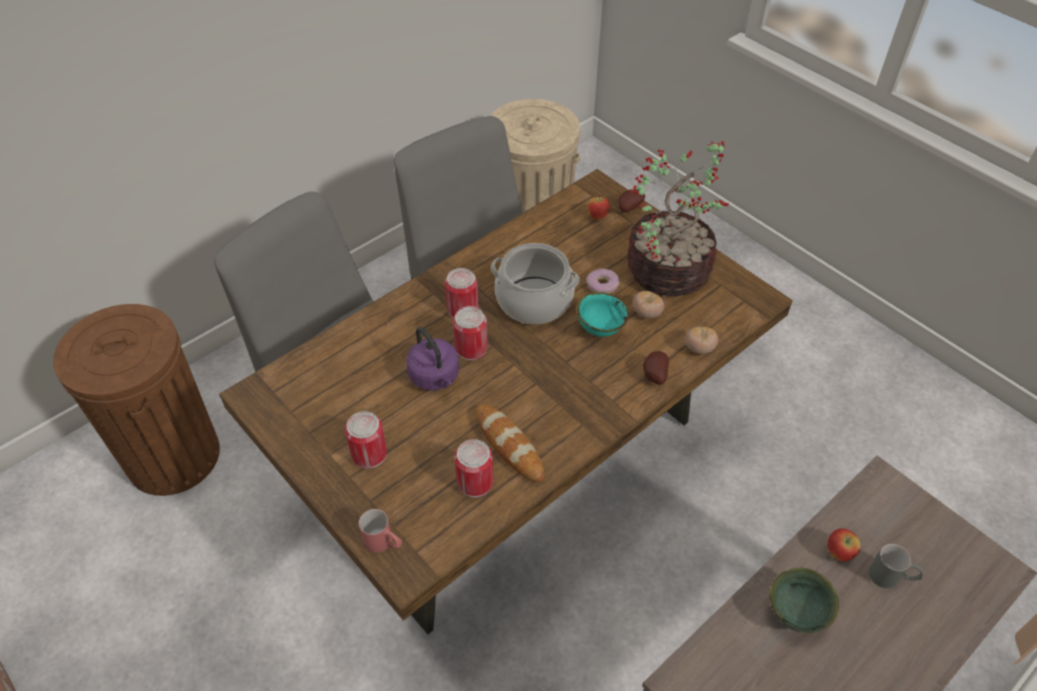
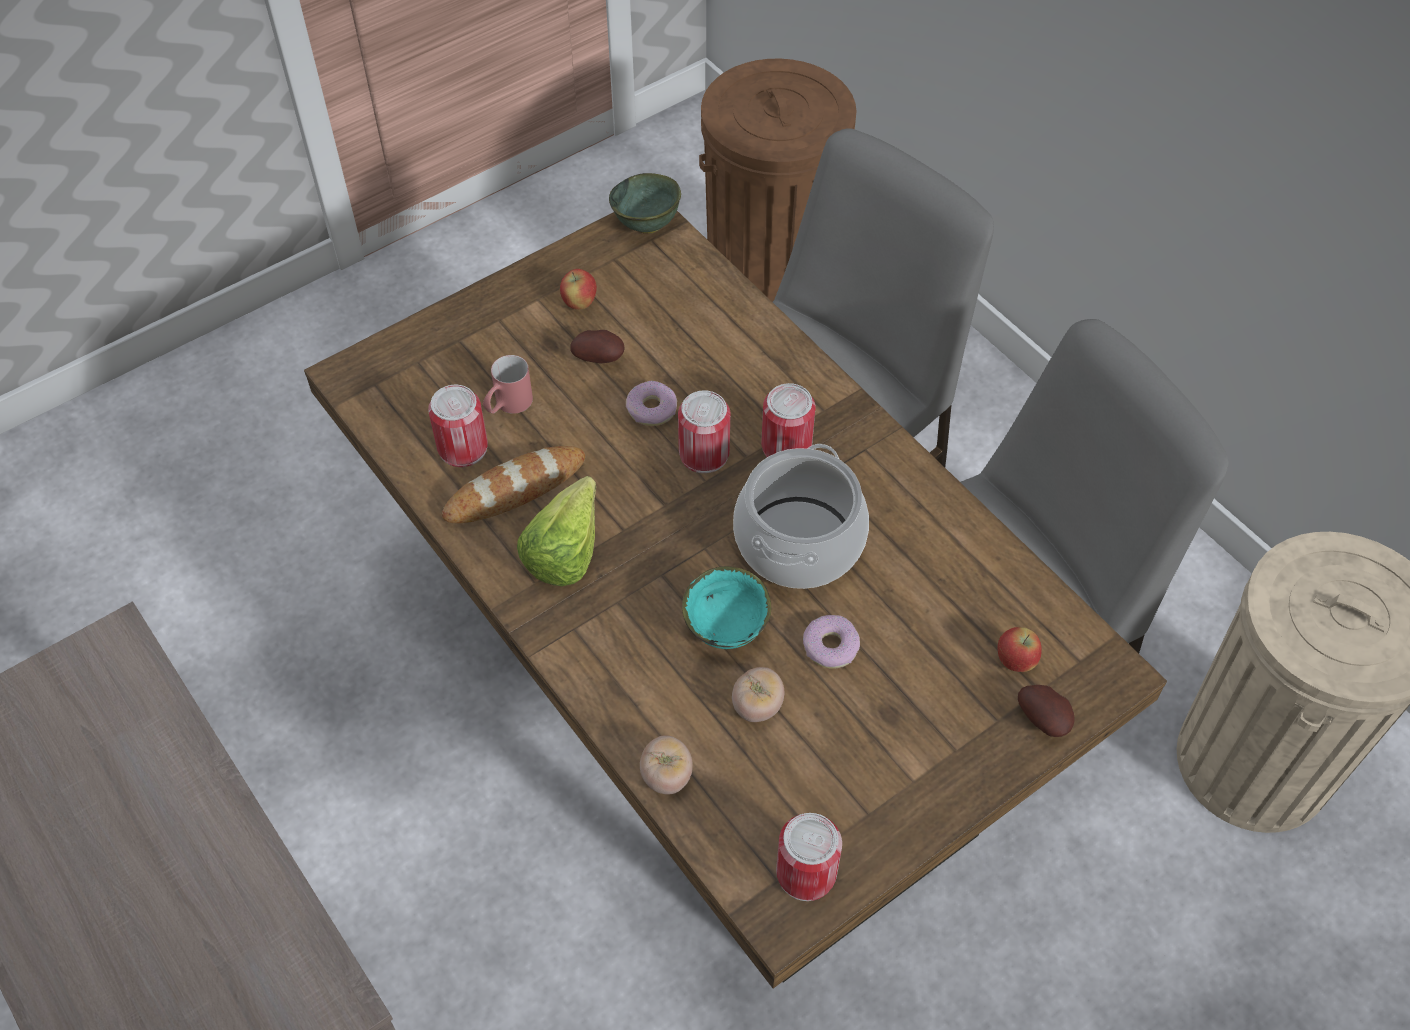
camera: 95 degrees right, 5 degrees up
(369, 454) = (531, 338): can -> can (806, 873)
(384, 543) = (394, 354): red mug -> red mug (507, 406)
(435, 377) = (651, 409): purple kettle -> donut
(551, 409) = (571, 545): none -> lettuce
(653, 375) = (617, 694): potato -> potato (600, 357)
(670, 270) = (866, 764): potted plant -> none
(797, 614) = (158, 804): green bowl -> green bowl (646, 225)
(838, 553) = (231, 890): apple -> apple (579, 303)
(891, 577) = (170, 957): grey mug -> none

